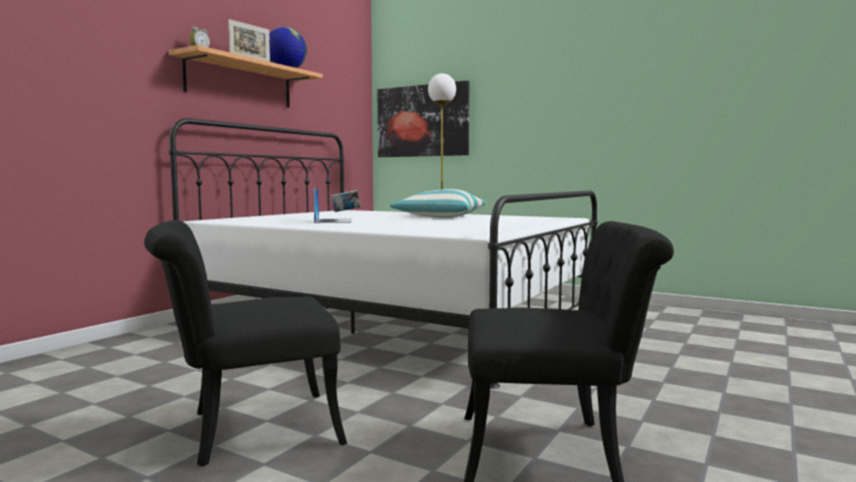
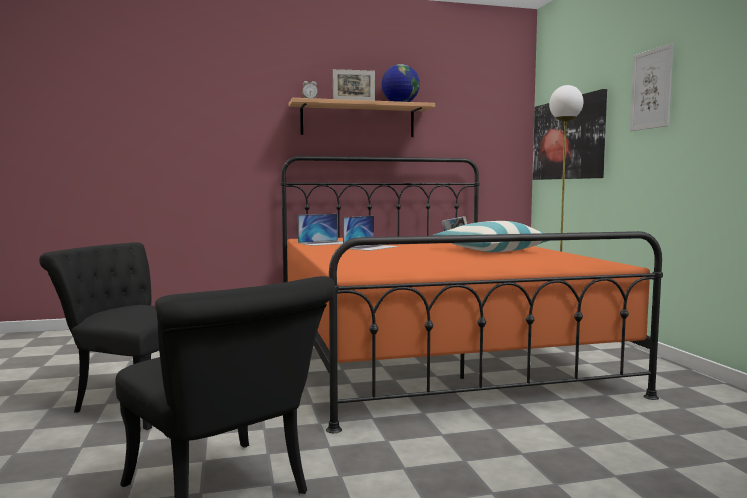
camera: 45 degrees right, 0 degrees up
(261, 221) = (325, 243): none -> laptop
(393, 318) = (427, 350): white bed -> orange bed
(518, 85) = (651, 89): none -> picture

